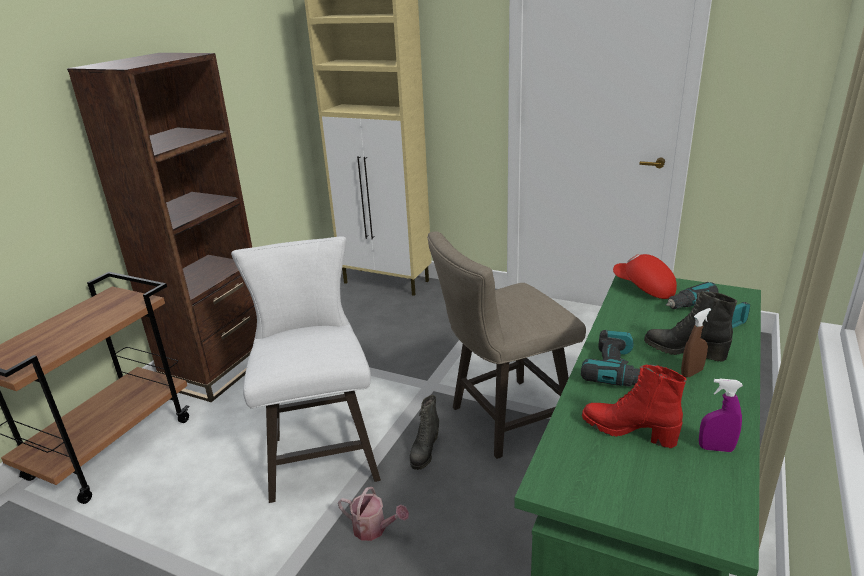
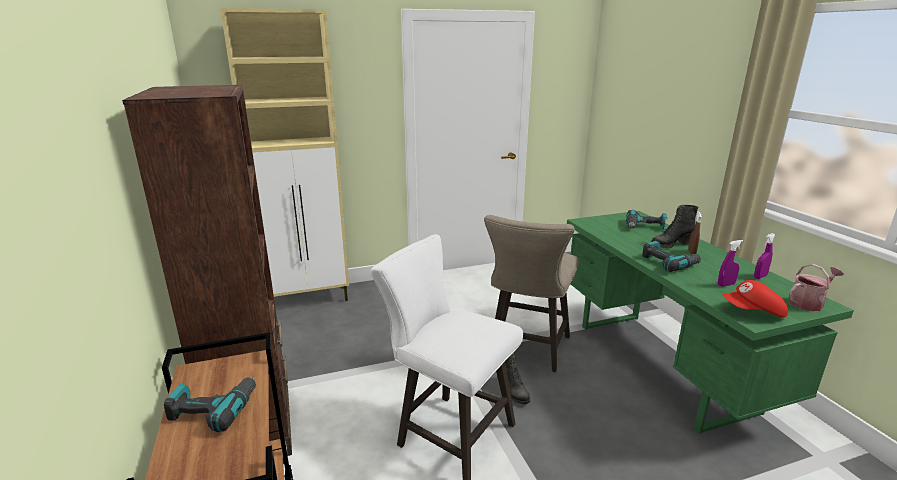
camera: 45 degrees left, 5 degrees down
(77, 323) = (214, 409): none -> power drill
(374, 529) = (556, 453): watering can -> watering can (808, 303)
(628, 431) = (726, 285): red boot -> purple spray bottle
(643, 288) = (597, 224): red cap -> red cap (753, 312)

